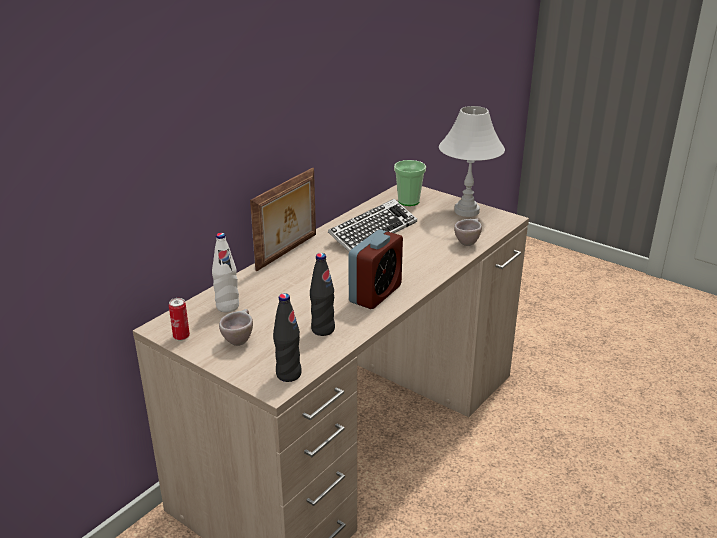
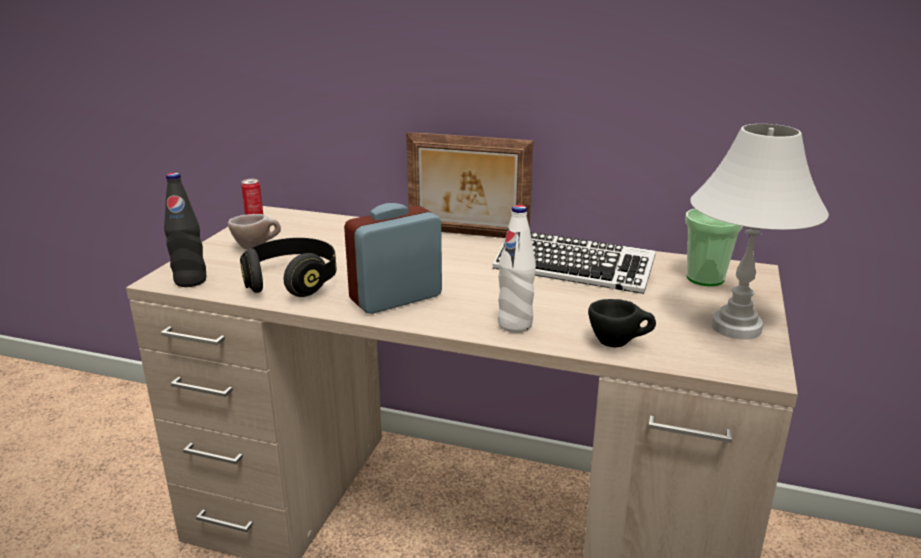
camera: 70 degrees right, 5 degrees down
(227, 307) = (322, 230): white bottle -> white bottle (515, 325)
(323, 329) = (292, 282): black bottle -> black headphones
(375, 294) = (396, 298): alarm clock -> alarm clock turned 135 degrees clockwise
(468, 242) = (618, 343): beige cup -> black cup

